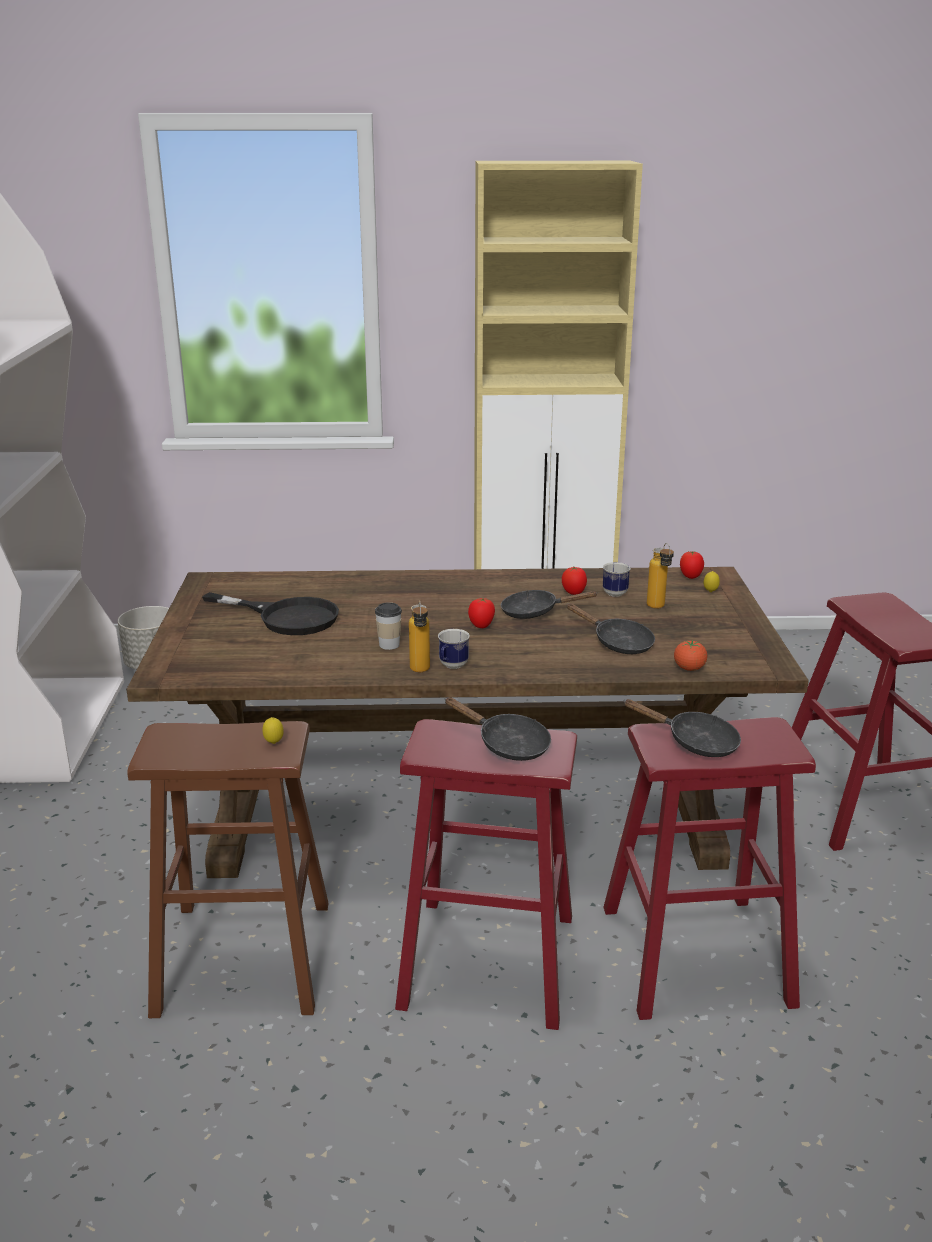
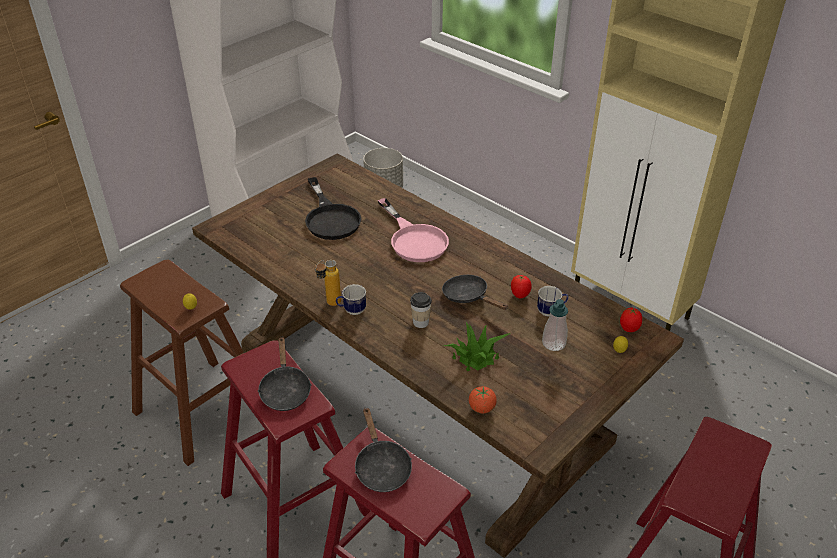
camera: 45 degrees right, 15 degrees up
(389, 645) = (347, 272): cup -> cup (420, 322)
(407, 598) = (414, 239): none -> pink frying pan
(481, 626) = (418, 289): tomato -> none
(618, 643) = (475, 356): black frying pan -> potted plant
(658, 608) = (553, 343): bottle -> soap dispenser

